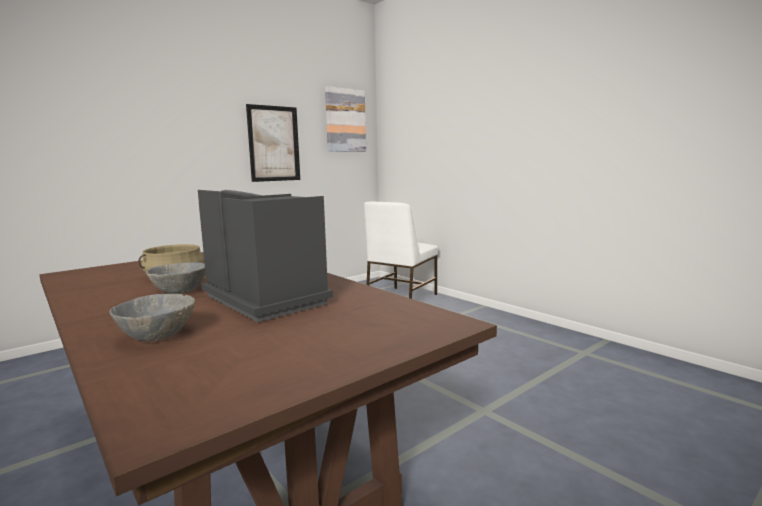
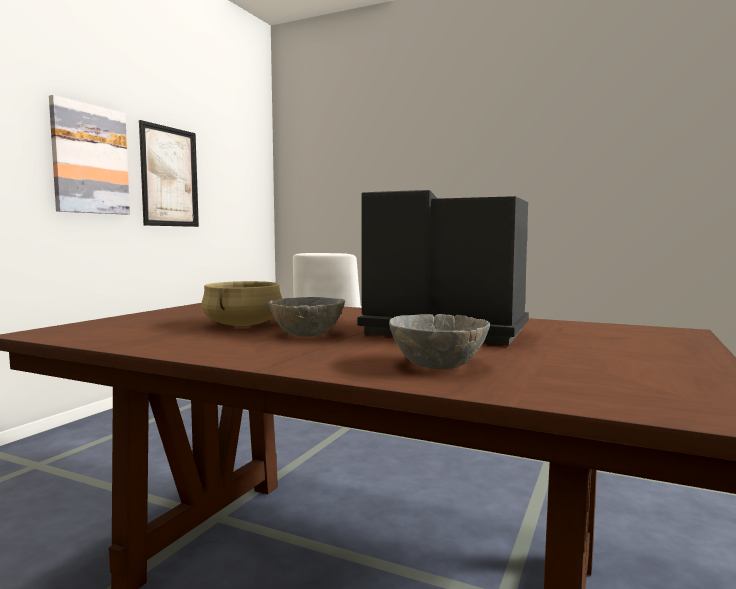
camera: 25 degrees left, 5 degrees down
(345, 120) = (244, 157): picture -> picture (90, 159)

